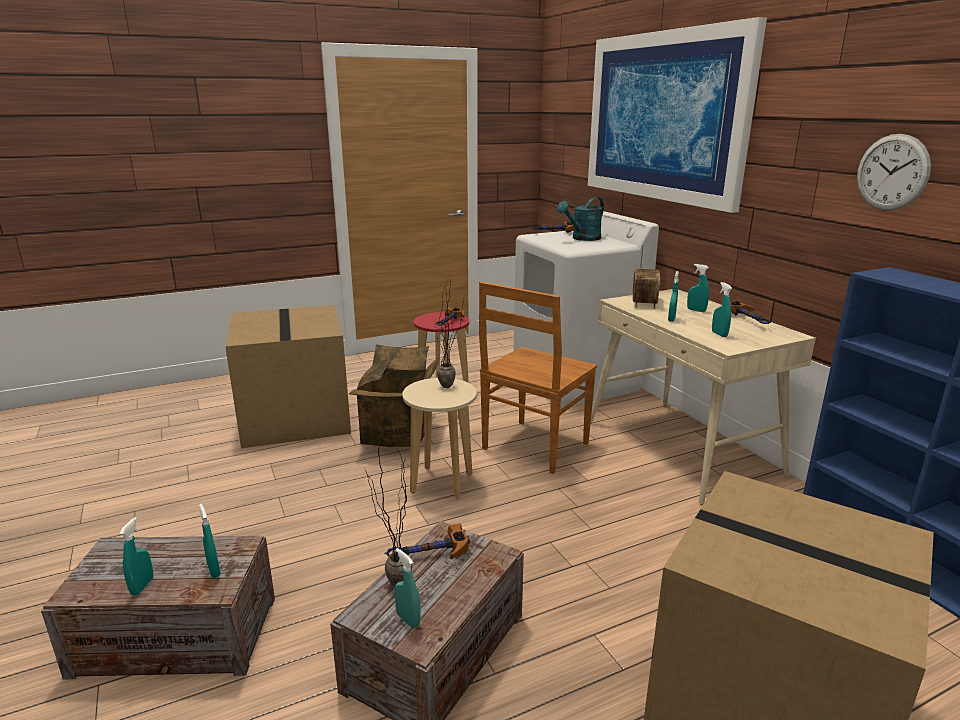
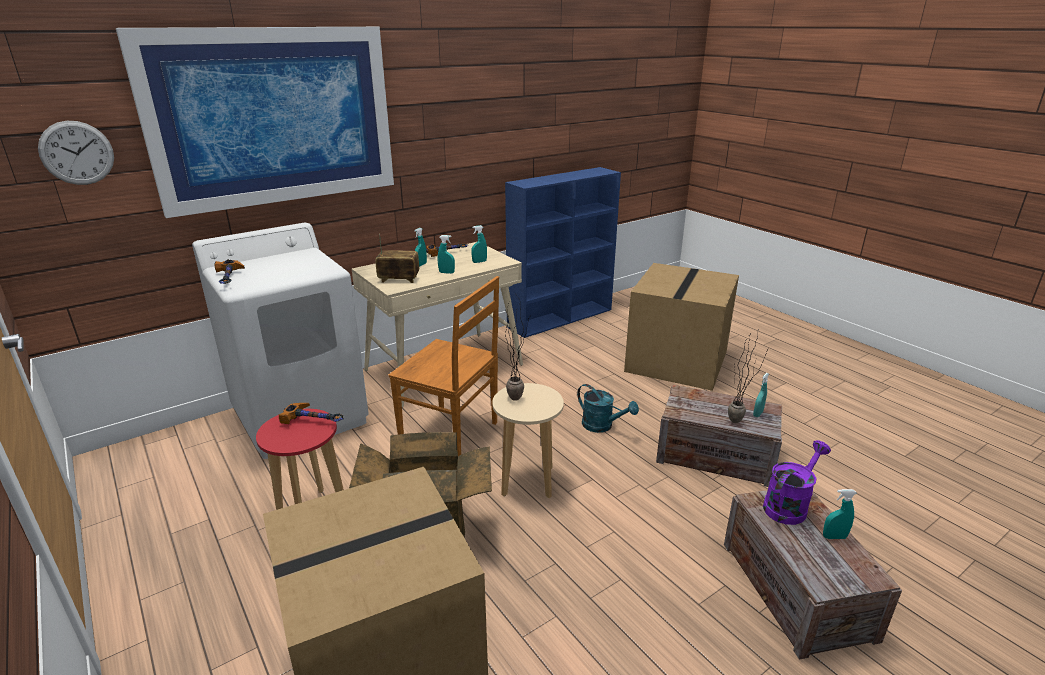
camera: 100 degrees left, 5 degrees up
(214, 570) = (789, 505): turquoise spray bottle -> purple watering can
(427, 556) = (702, 415): hammer -> none
(582, 239) = (272, 266): turquoise watering can -> turquoise watering can (602, 426)
(892, 172) = (490, 129): wall clock -> wall clock (77, 153)

